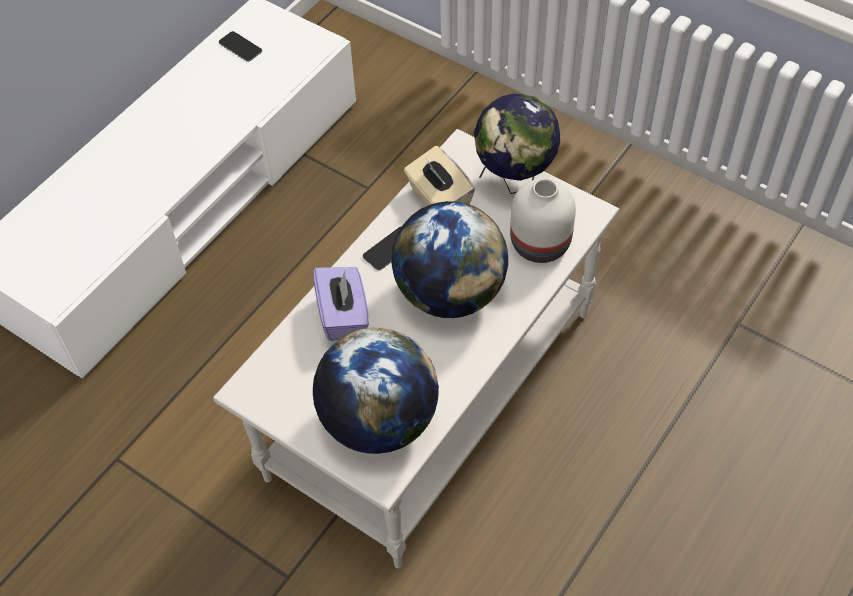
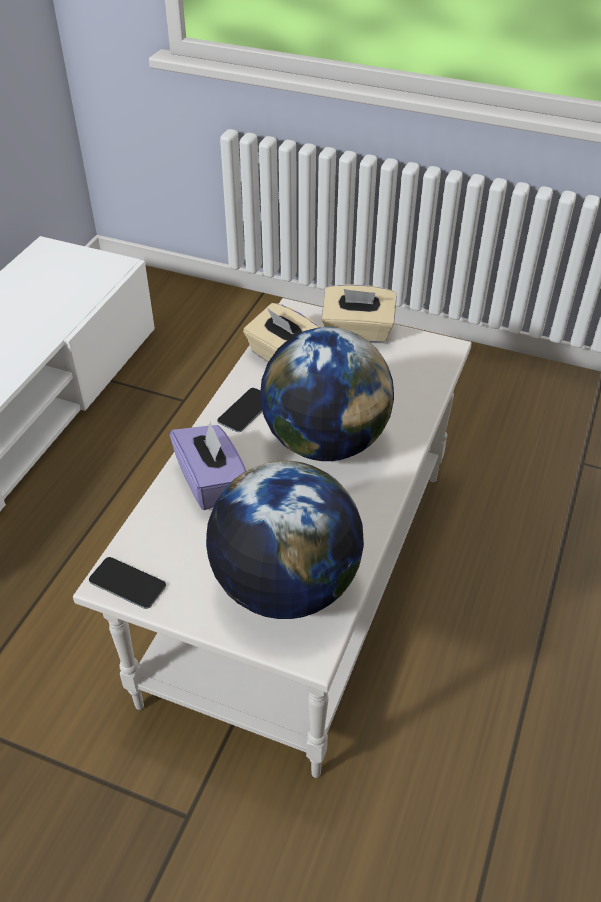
camera: 15 degrees left, 10 degrees down
(240, 47) = (33, 277): phone -> phone (127, 583)
(514, 180) = (357, 332): globe -> beige tissue box
(541, 242) = (405, 381): white vase -> none

